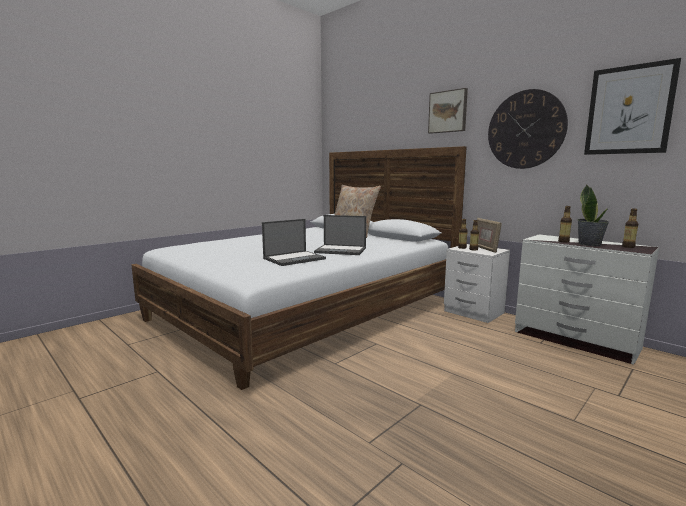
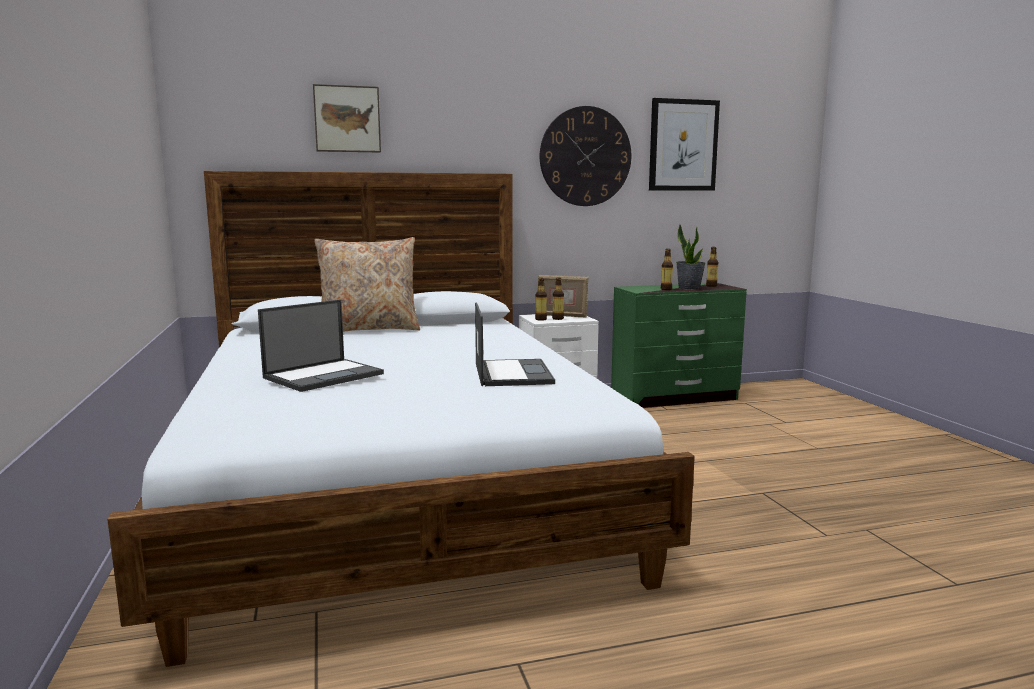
camera: 60 degrees left, 0 degrees up
(341, 250) = (493, 350): laptop -> laptop (324, 375)
(448, 112) = (475, 119): picture -> picture (347, 119)
(575, 340) = (675, 398): white dresser -> green dresser

